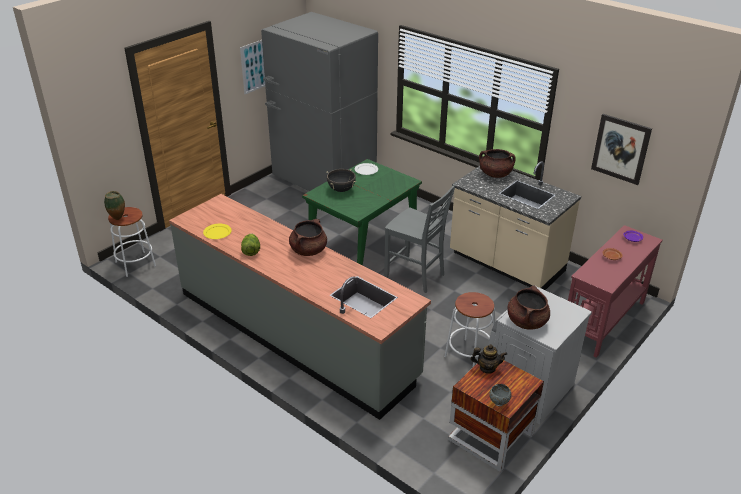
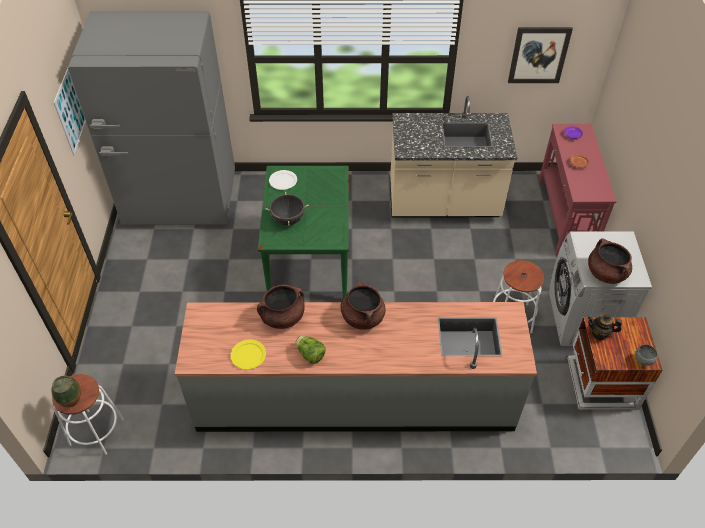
camera: 40 degrees left, 15 degrees up
(415, 276) = (387, 263): grey chair -> none
(487, 368) = (599, 334): teapot -> teapot turned 135 degrees counterclockwise
(495, 174) = (417, 125): brown cooking pot -> brown cooking pot (282, 317)

